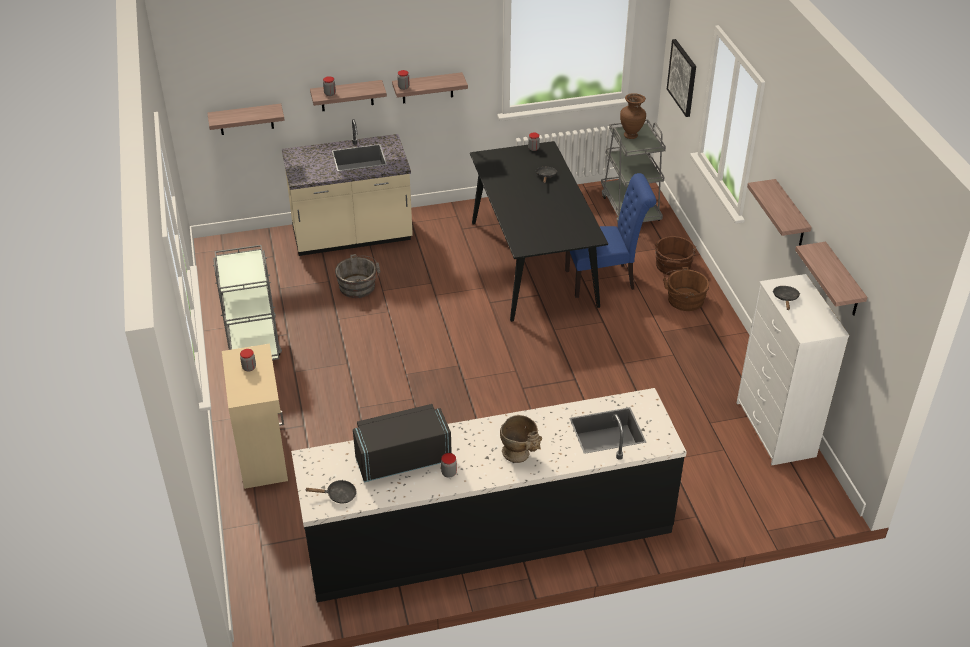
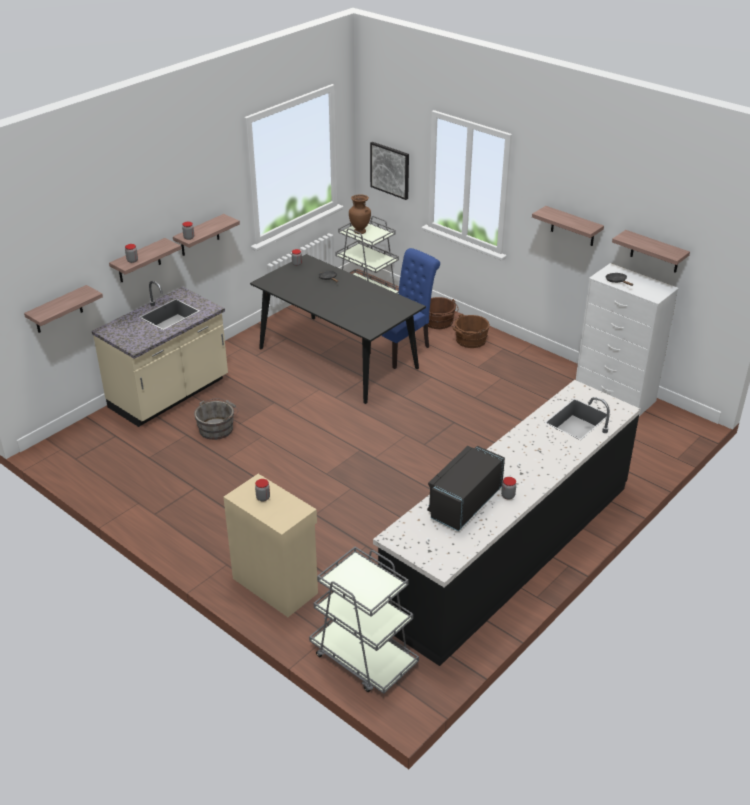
camera: 35 degrees left, 5 degrees down
(253, 341) = (170, 506): grey cart -> grey cart (363, 658)
(338, 495) = (447, 550): black frying pan -> none
(520, 455) = (541, 461): beige vase -> none

